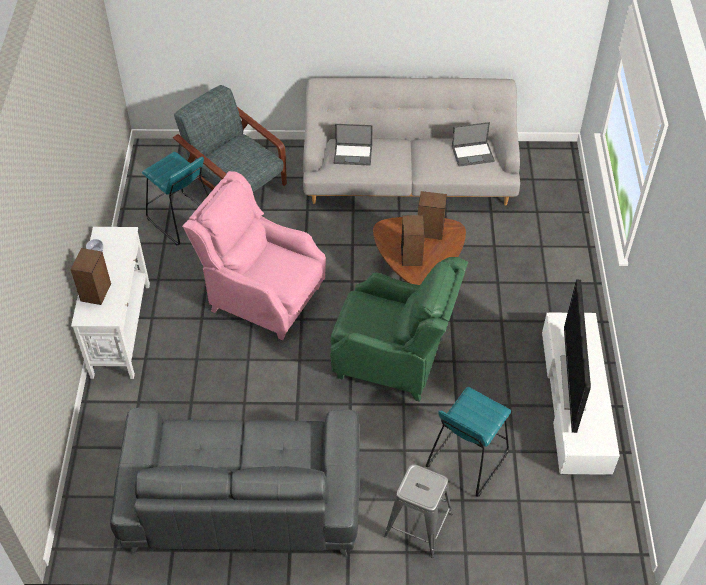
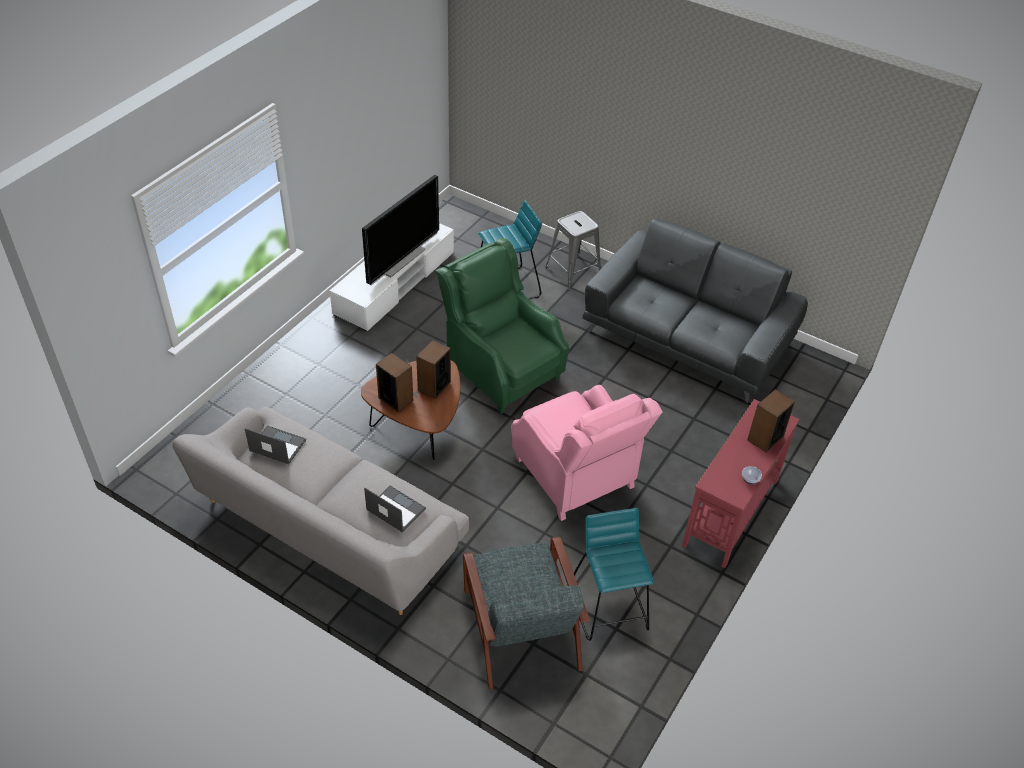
camera: 150 degrees left, 5 degrees down
(121, 329) = (730, 512): white console table -> red console table

